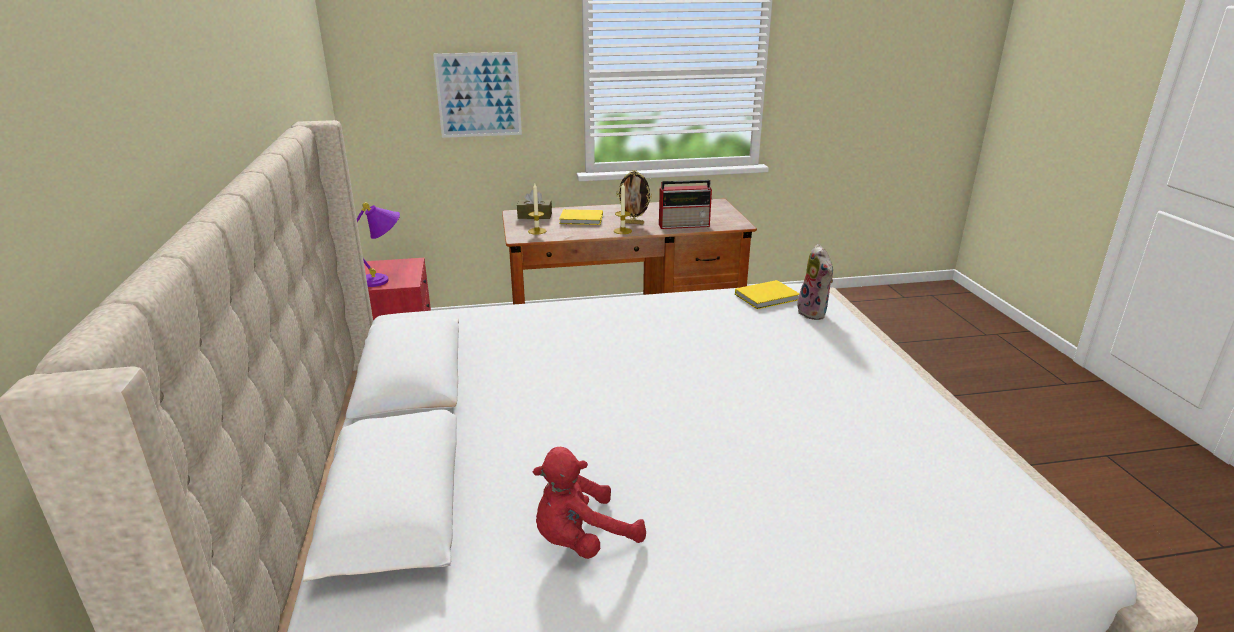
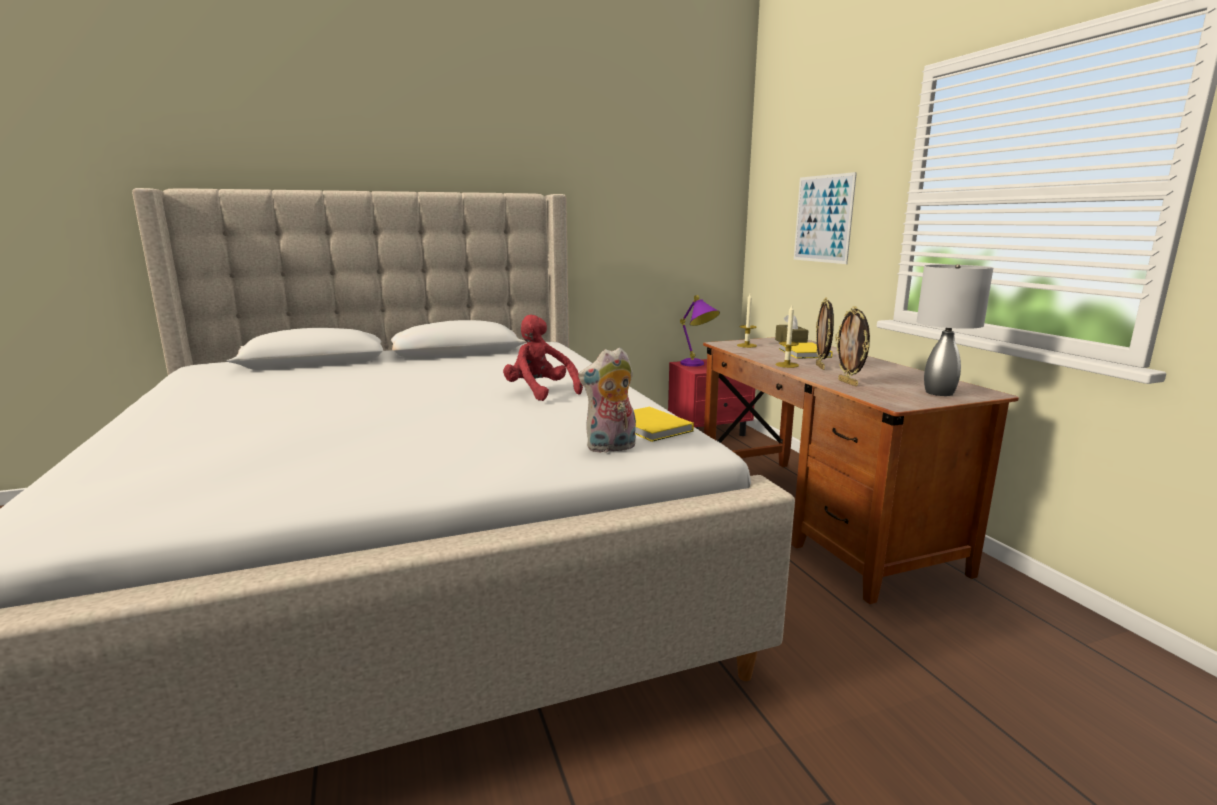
camera: 80 degrees right, 10 degrees down
(582, 540) = (236, 389): red plush toy -> red plush toy (540, 392)
(685, 225) = (848, 383): radio -> picture frame
(715, 210) = (940, 393): none -> grey table lamp

